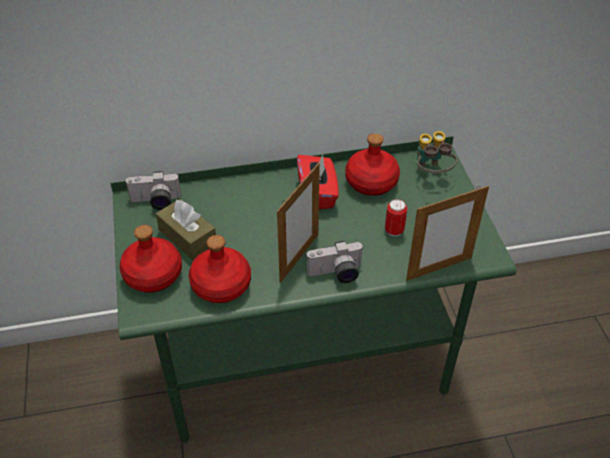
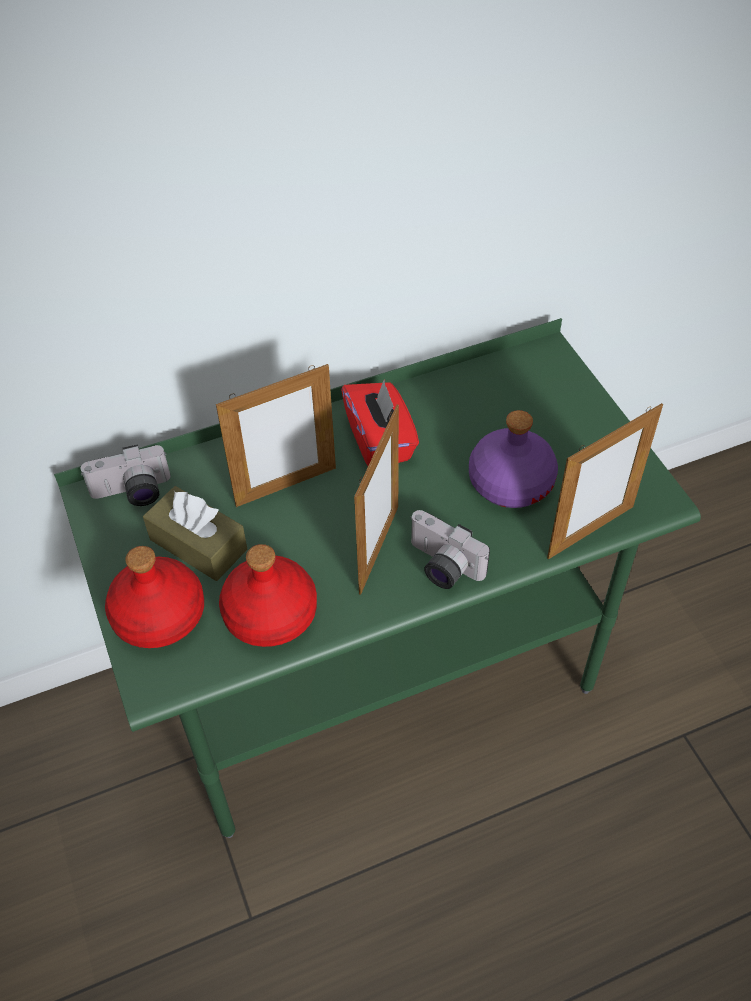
camera: 10 degrees left, 5 degrees up
(250, 212) = (286, 486): none -> picture frame
(336, 274) = (441, 566): camera -> camera turned 60 degrees clockwise
(372, 182) = (457, 408): red bottle -> none
(394, 230) = (510, 482): can -> purple bottle
(431, 173) = (542, 381): binoculars -> none

